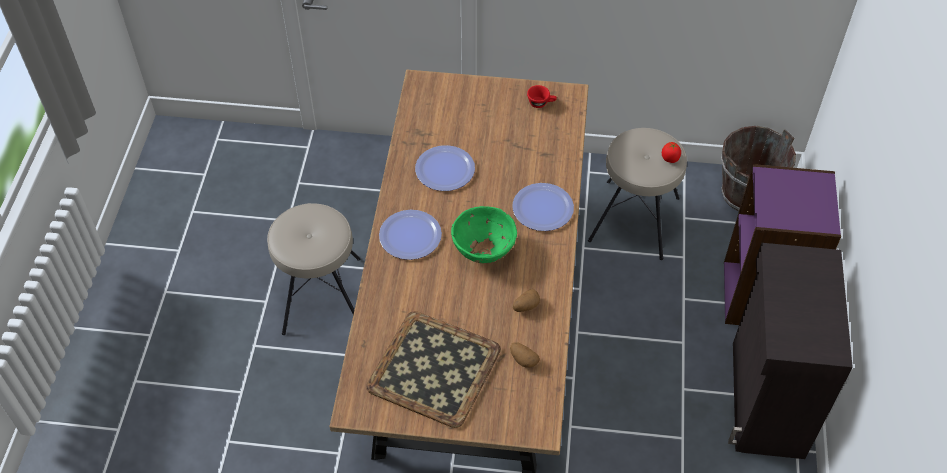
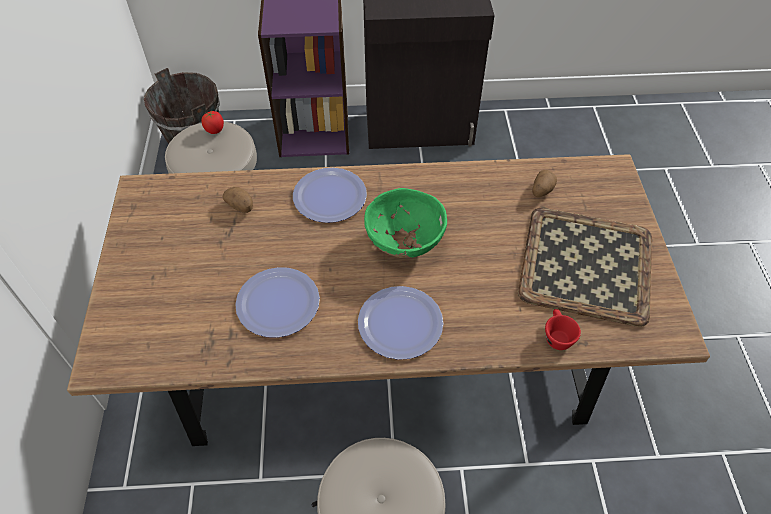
camera: 100 degrees left, 0 degrees up
(525, 306) = (473, 196): potato -> potato (241, 206)
(541, 103) = (152, 216): red cup -> red cup (556, 336)

